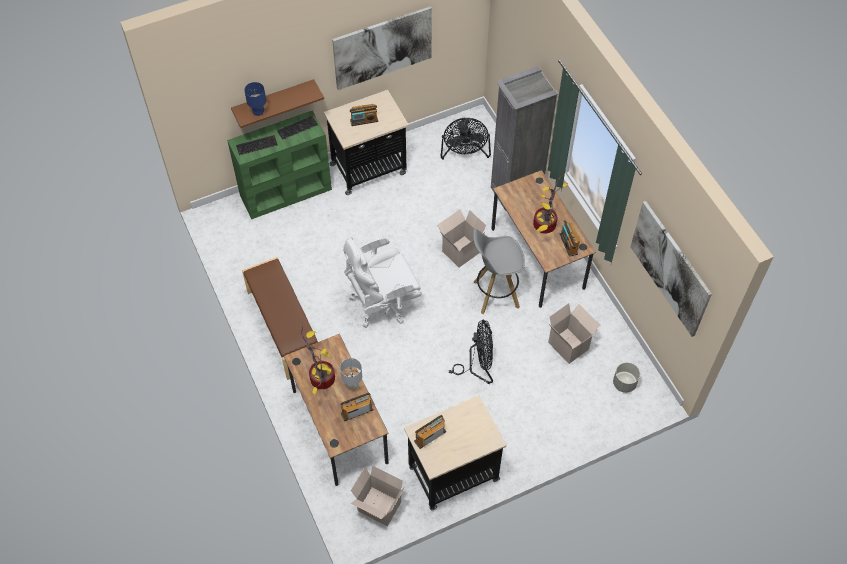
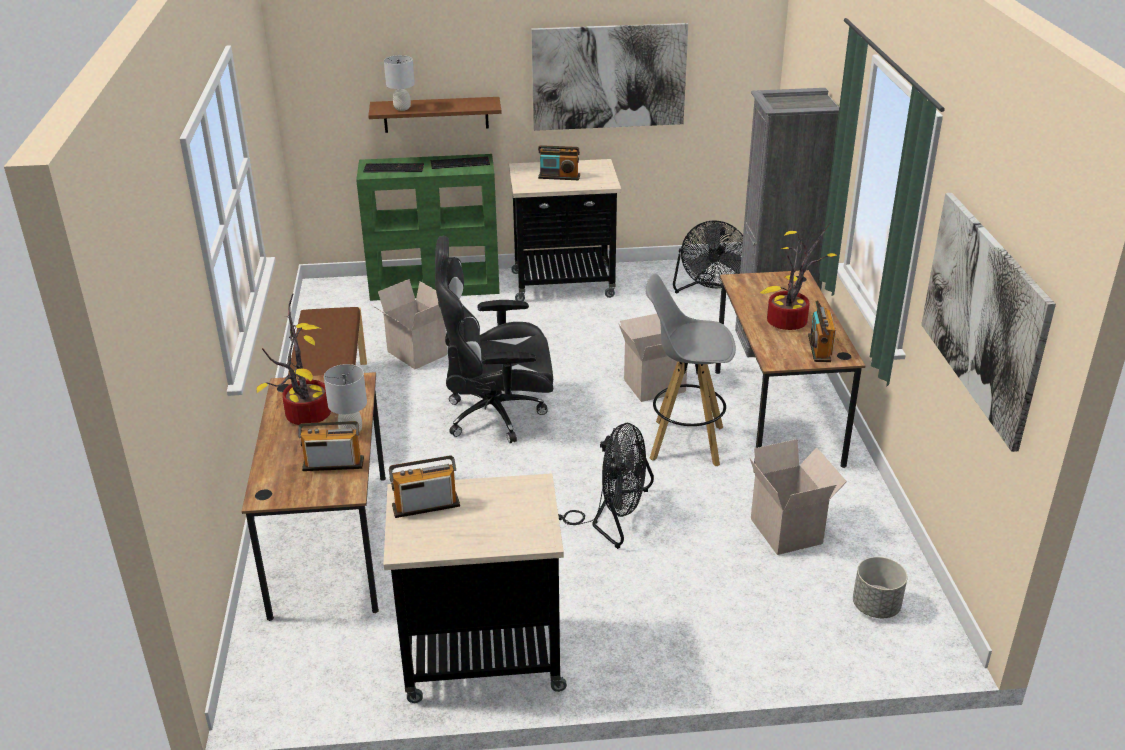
camera: 20 degrees right, 25 degrees down
(258, 112) = (402, 108): blue table lamp -> grey table lamp
(378, 507) = (317, 671): cardboard box -> cardboard box (415, 353)
(384, 302) = (500, 415): white office chair -> black office chair

